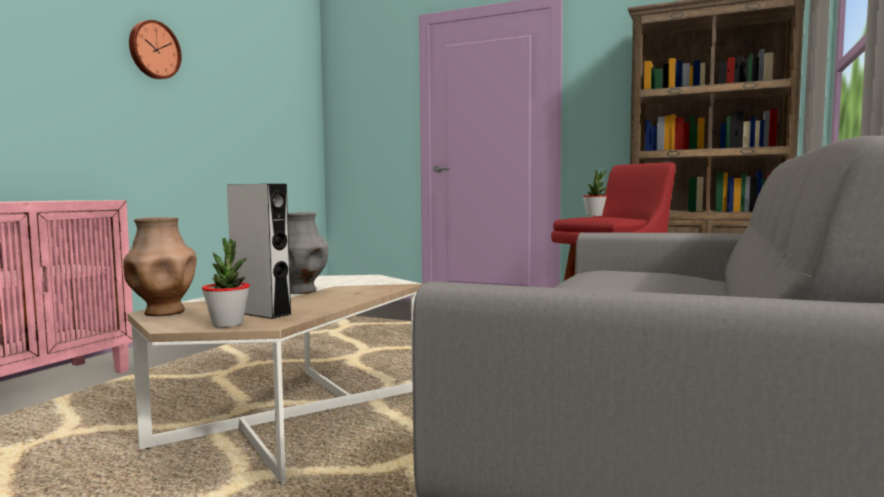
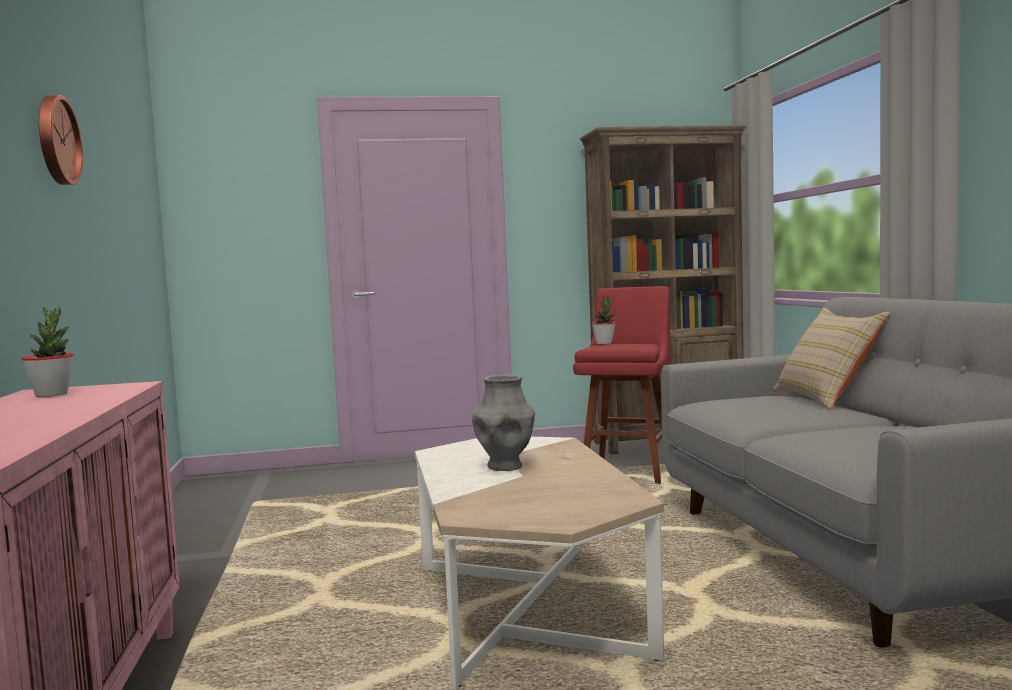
camera: 35 degrees left, 0 degrees up
(163, 312) = (482, 515): brown vase -> none
(227, 324) = (601, 509): potted plant -> potted plant (52, 394)
(261, 313) = (578, 494): grey speaker -> none
(720, 282) = (826, 399): none -> beige pillow

